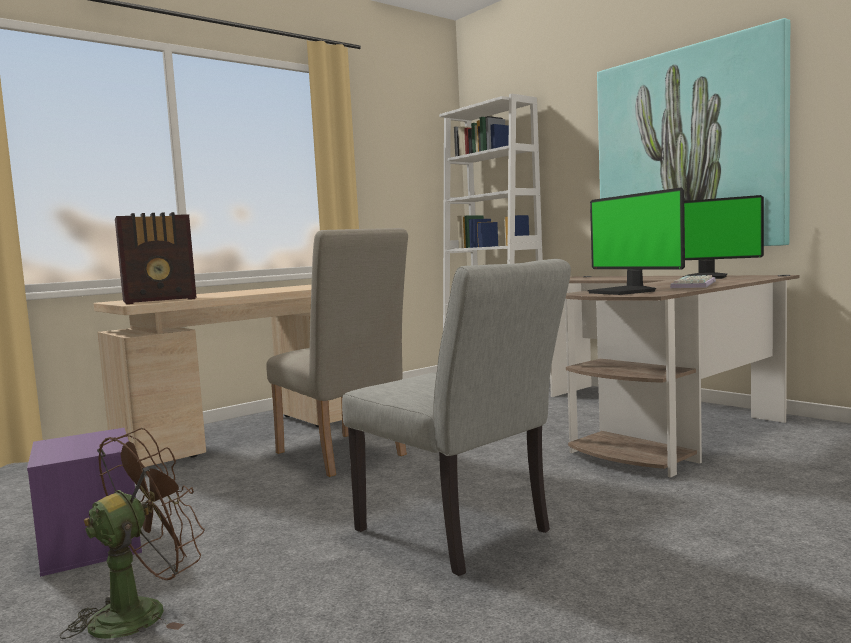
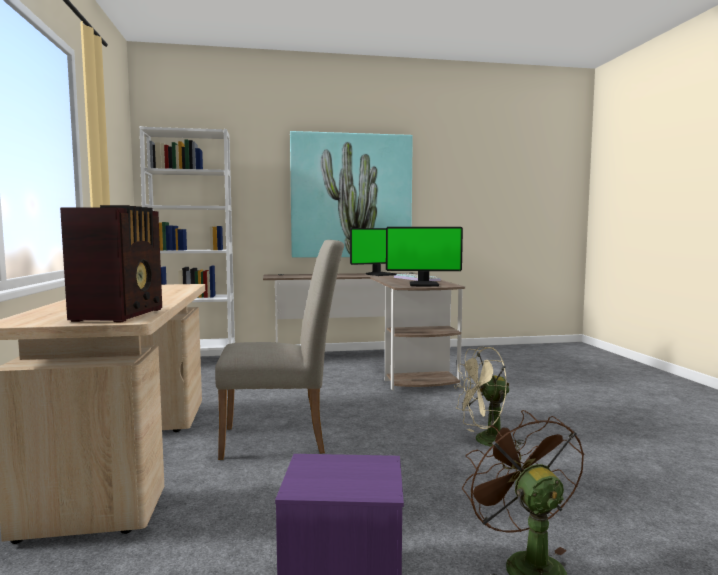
camera: 60 degrees left, 0 degrees up
(462, 535) = (486, 442): grey chair -> beige fan

